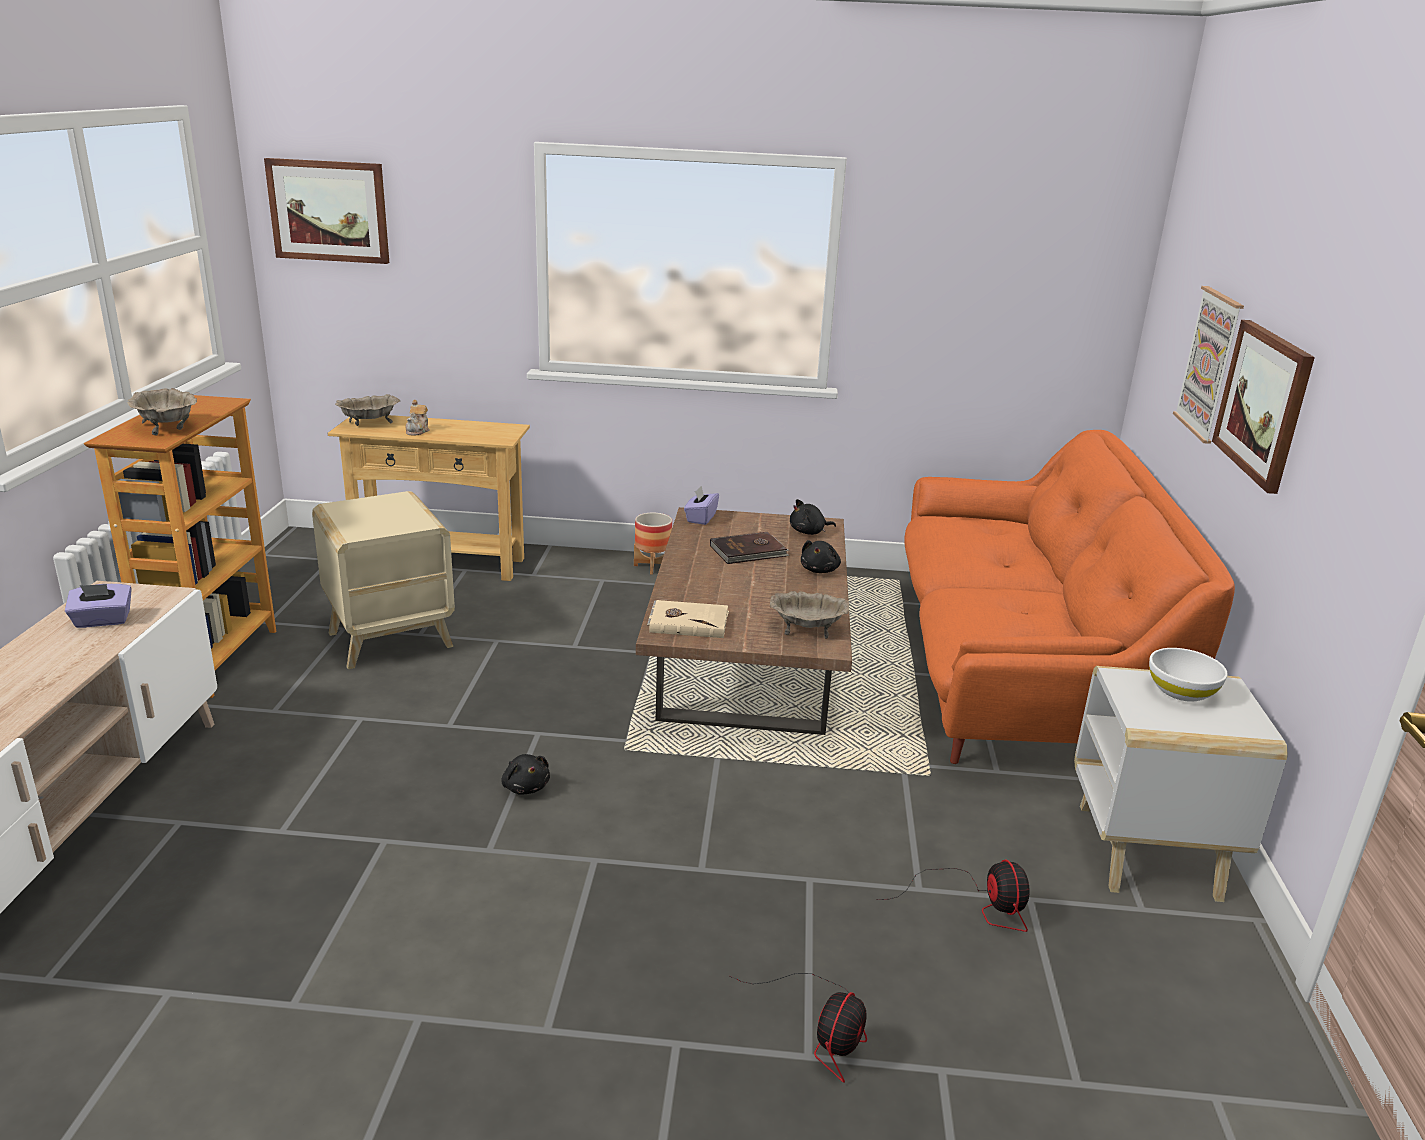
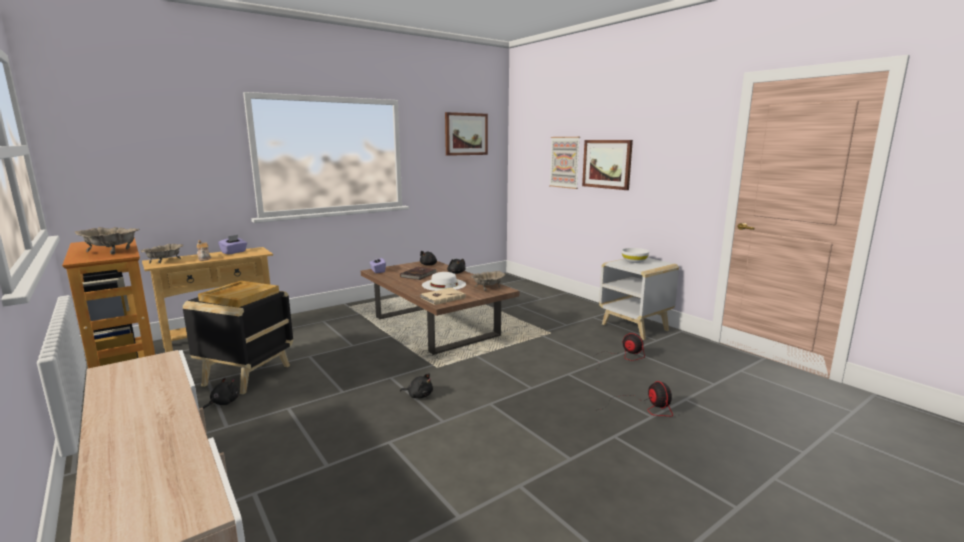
camera: 40 degrees left, 10 degrees down
(102, 621) = (141, 379): purple tissue box -> purple tissue box (234, 252)
(313, 673) = (223, 403): none -> black plush toy
(329, 211) = (103, 134): picture -> picture (466, 134)
(380, 517) = (240, 296): none -> beige tray
(388, 640) = (246, 376): beige side table -> black side table
(652, 566) = (339, 310): planter -> none
(746, 591) = (444, 284): none -> white hat
(1016, 670) = (525, 299): orange sofa -> none

